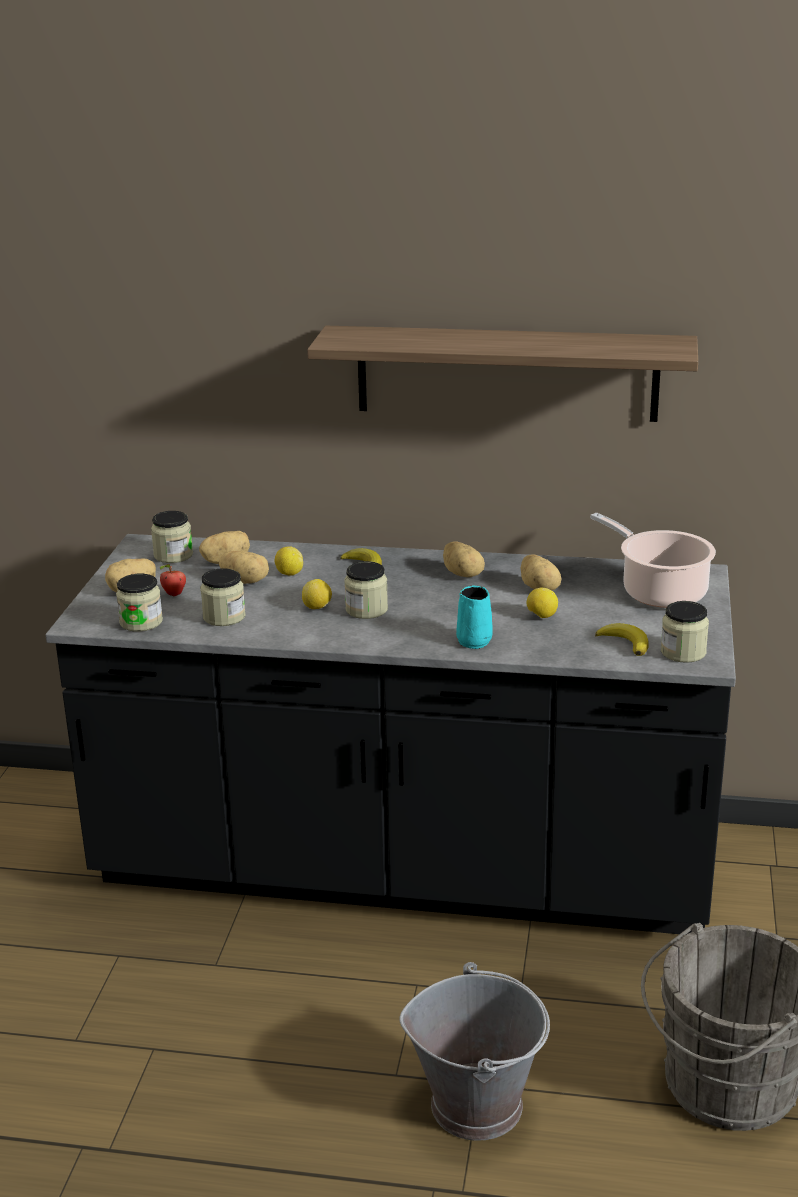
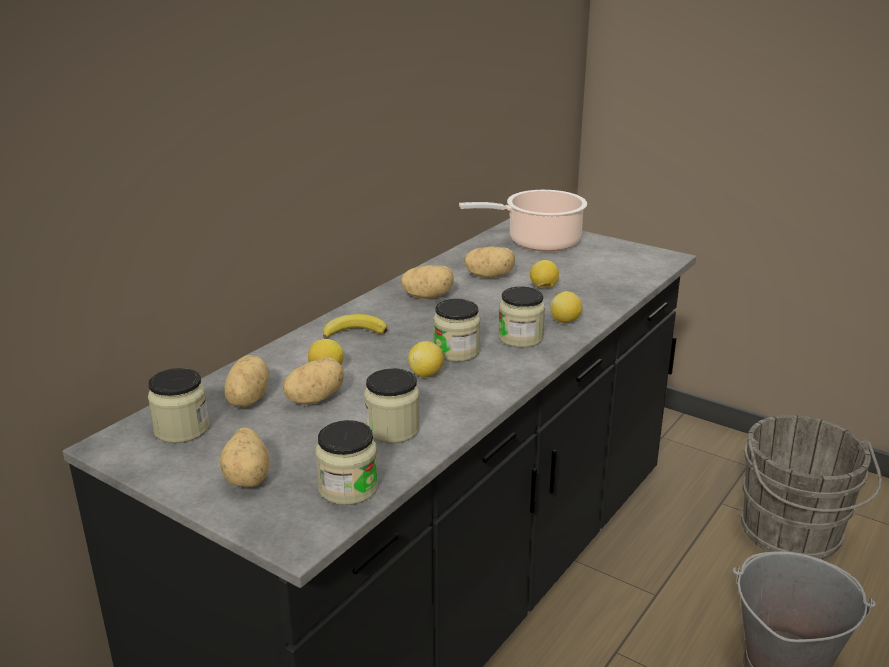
camera: 65 degrees left, 0 degrees up
(174, 594) = (295, 450): apple -> none
(474, 640) = (565, 321): turquoise mug -> lemon
(506, 373) = (388, 90): shelf -> none
(625, 642) = (616, 272): banana -> none
(683, 652) = (647, 259): jar -> jar (520, 338)

